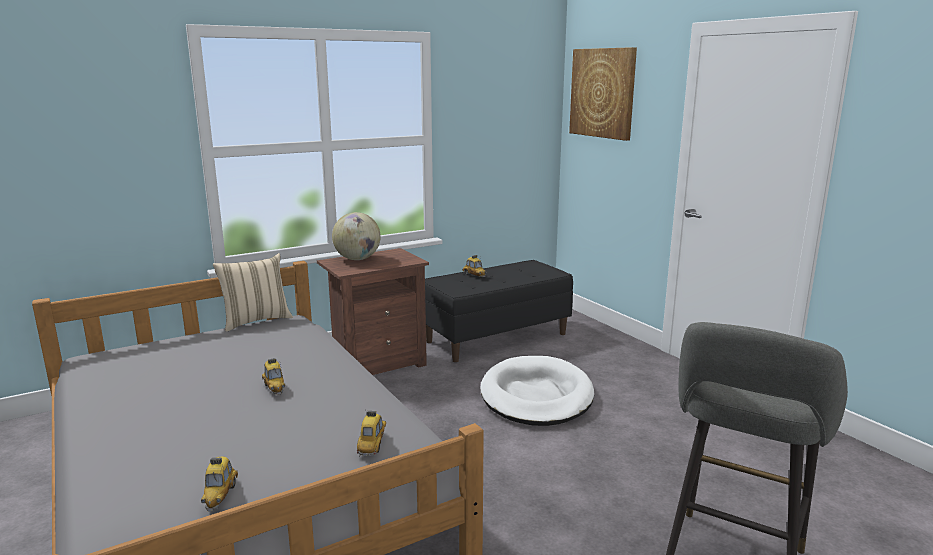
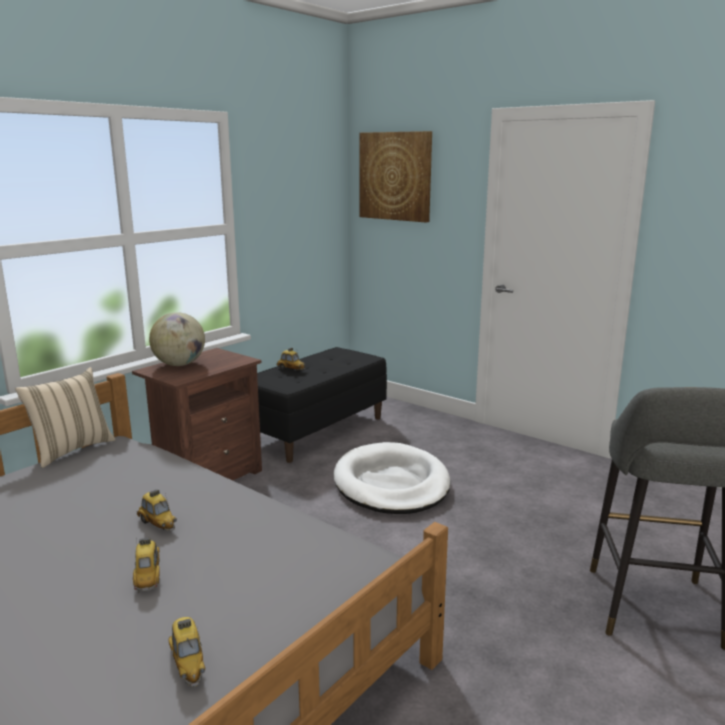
camera: 20 degrees left, 0 degrees up
(373, 444) = (319, 566): toy car -> toy car (148, 576)

